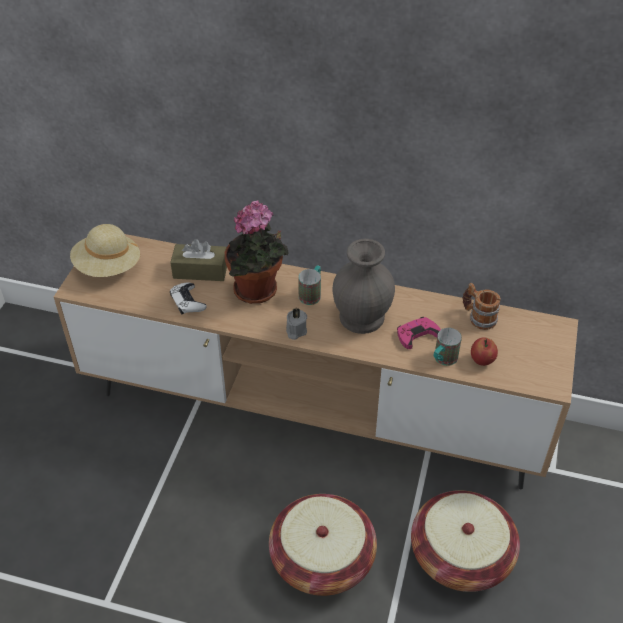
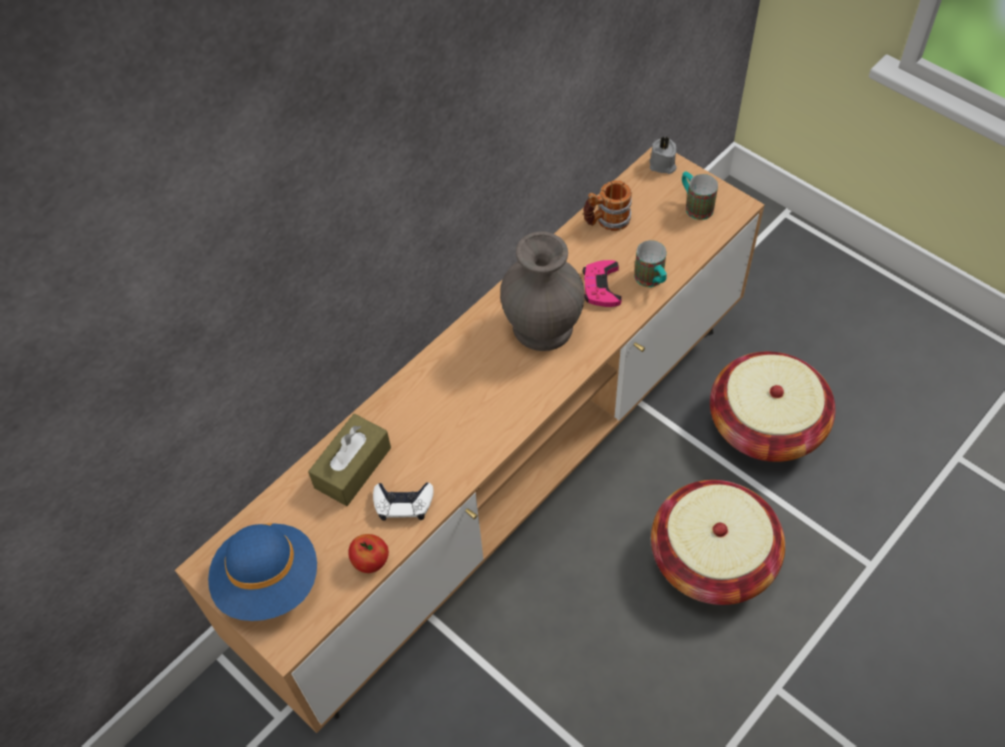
camera: 60 degrees left, 10 degrees up
(108, 267) = (269, 582): beige hat -> blue hat
(258, 292) = (435, 416): potted plant -> none
(295, 331) = (527, 402): grey candle -> grey candle (662, 165)
(311, 294) = (474, 360): mug -> mug (694, 205)
(482, 360) = (671, 247): apple -> apple (371, 561)

